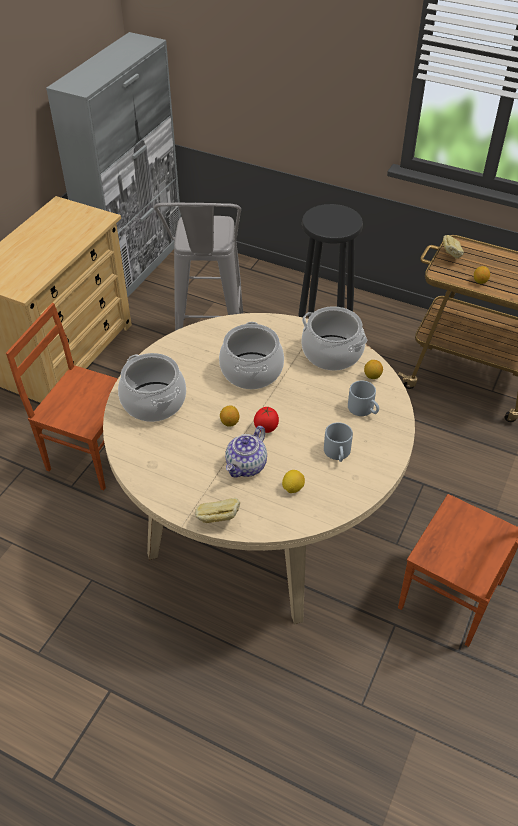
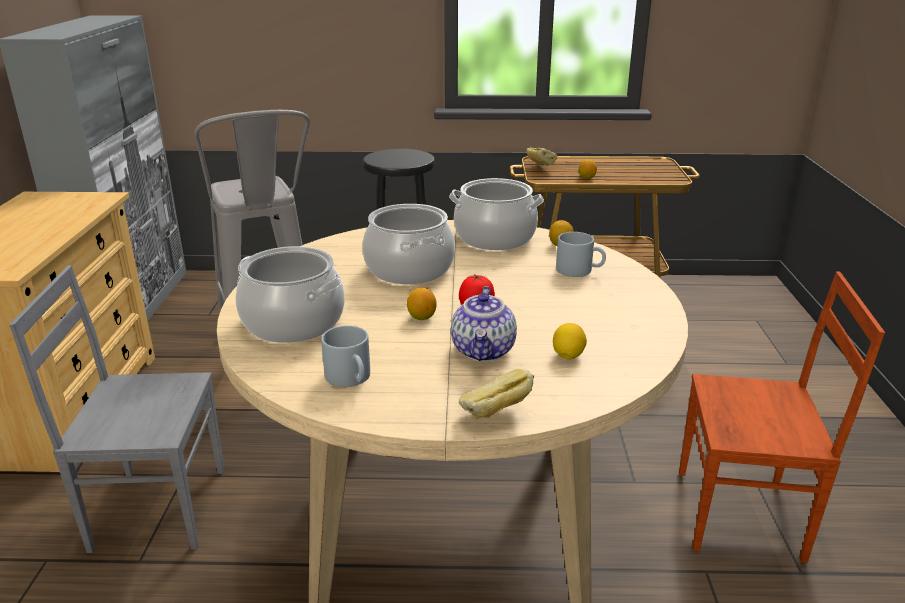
camera: 25 degrees left, 20 degrees down
(93, 452) = (158, 507): brown chair -> grey chair
(338, 453) = (591, 311): grey mug -> grey mug (351, 378)

